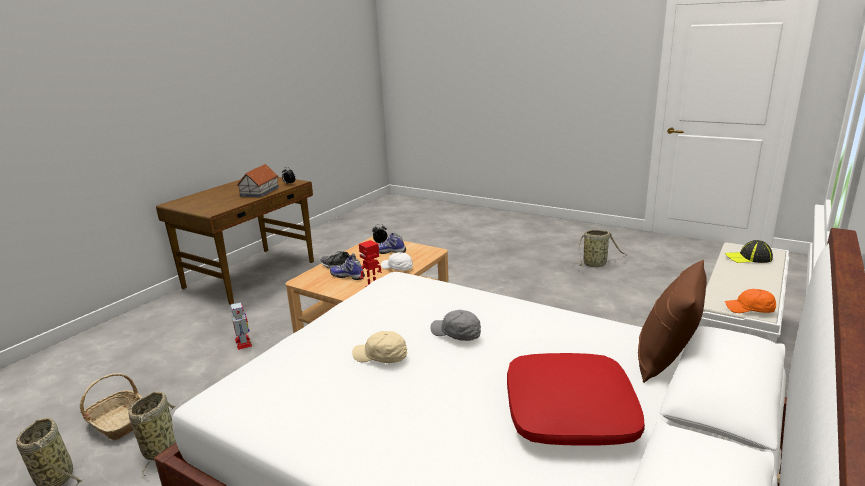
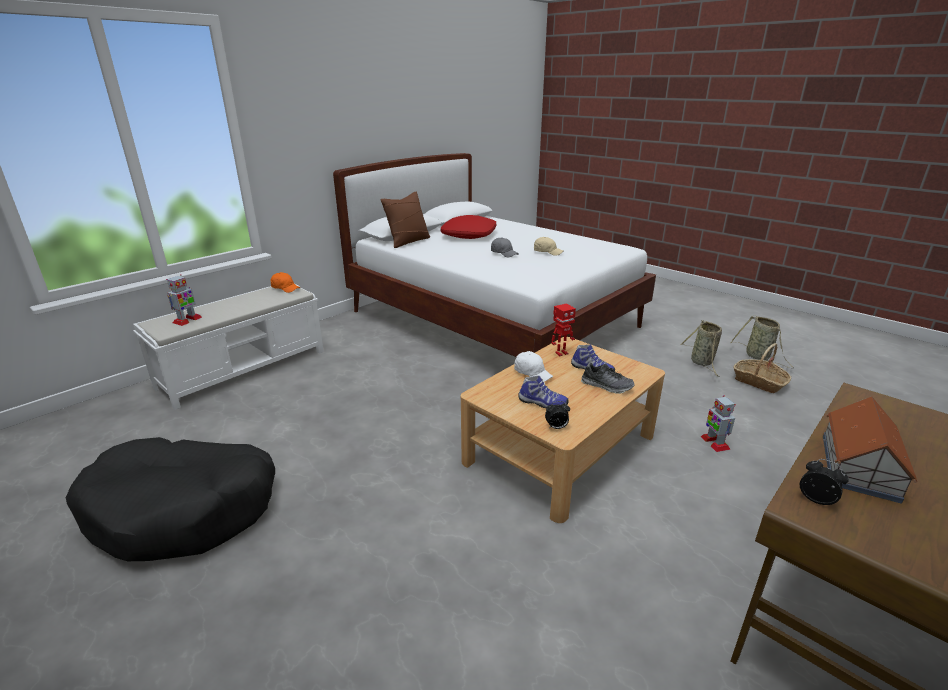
camera: 170 degrees left, 5 degrees up
(596, 264) = (184, 509): basket -> black dog bed
(748, 258) = (187, 320): cap -> toy robot

